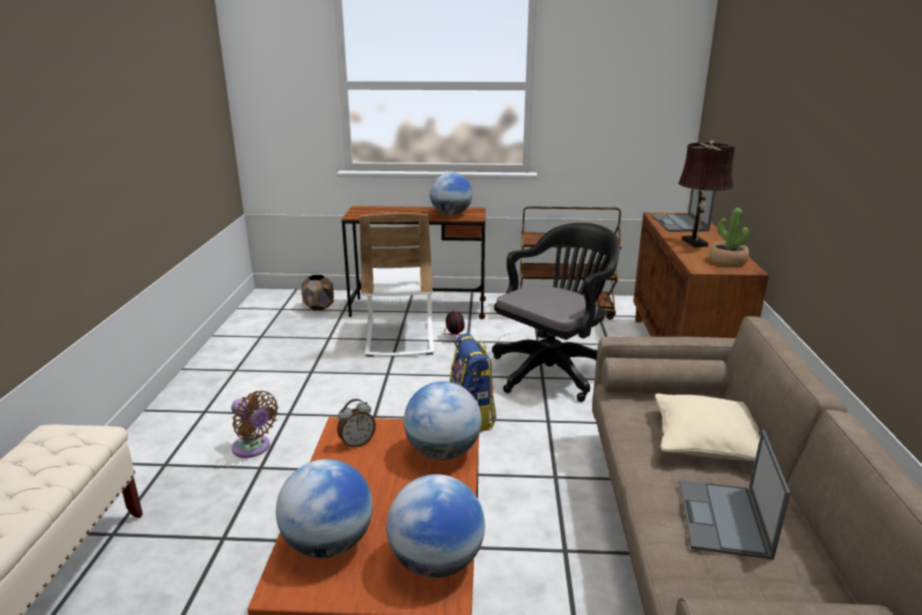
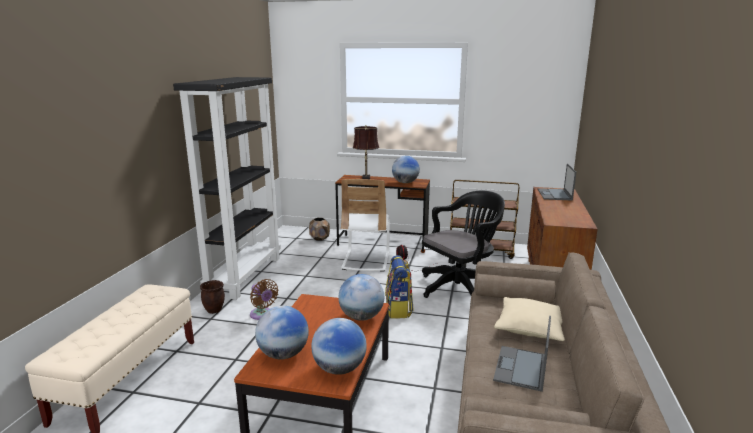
camera: 10 degrees right, 5 degrees down
(169, 448) = (214, 310): none -> brown planter
(209, 379) = (244, 275): none -> black bookcase
(357, 443) = (313, 308): alarm clock -> none
(696, 244) = (558, 207): brown table lamp -> brown table lamp (366, 178)
(727, 261) = (573, 219): potted plant -> none

